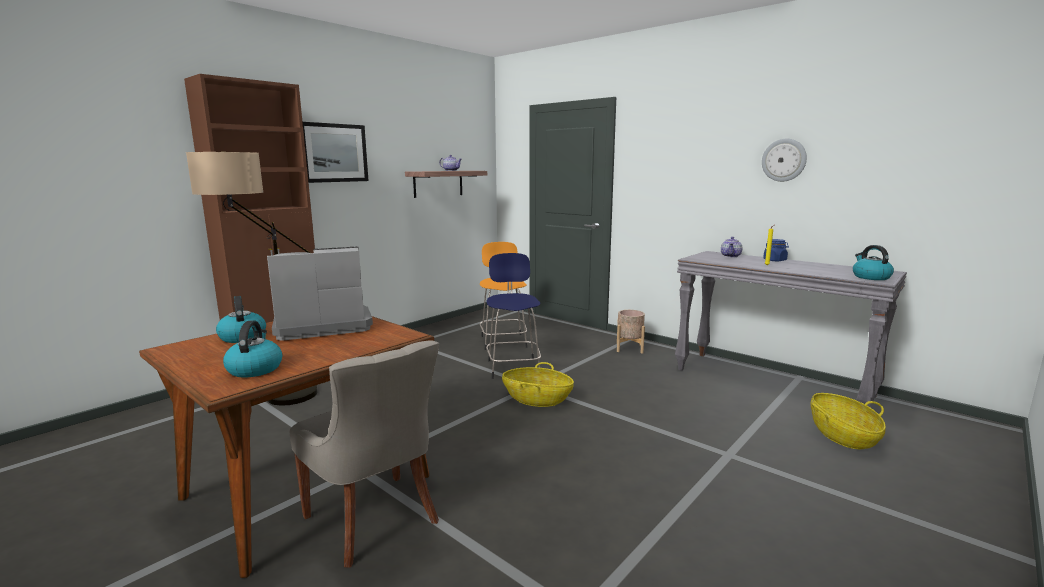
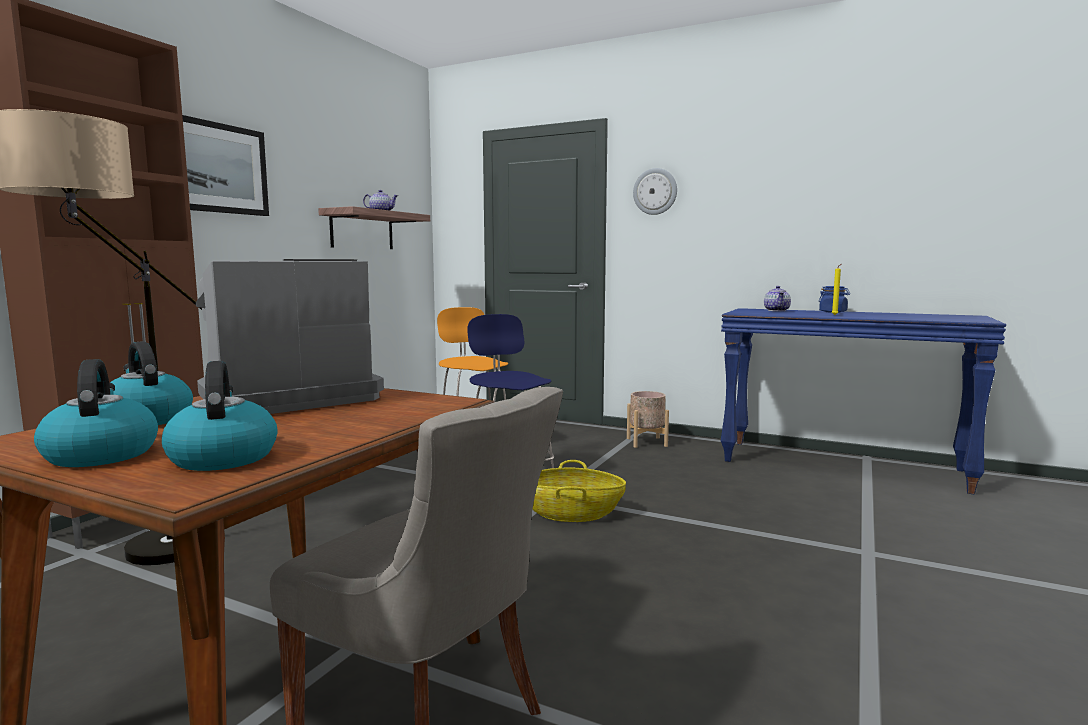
camera: 15 degrees left, 5 degrees down
(772, 382) = (842, 465): grey console table -> blue console table
(784, 160) = (832, 190): wall clock -> wall clock (655, 191)
(842, 435) = (969, 515): basket -> none
(870, 277) = (965, 319): kettle -> kettle (101, 454)

